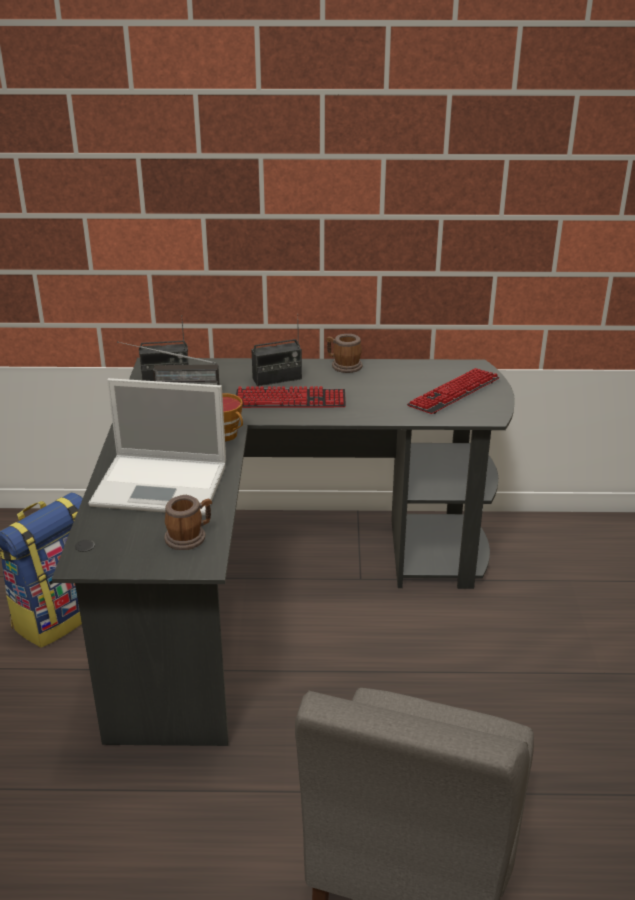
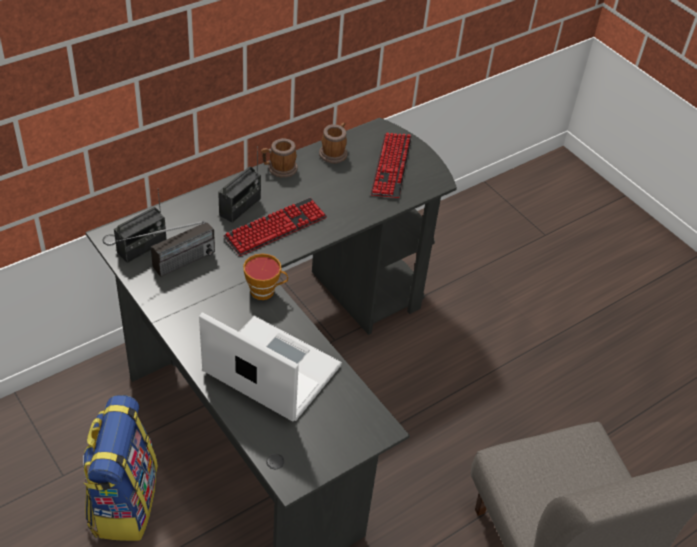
camera: 40 degrees left, 15 degrees up
(163, 485) = (269, 369): laptop -> laptop turned 120 degrees counterclockwise
(189, 536) = (344, 409): mug -> mug (334, 152)

